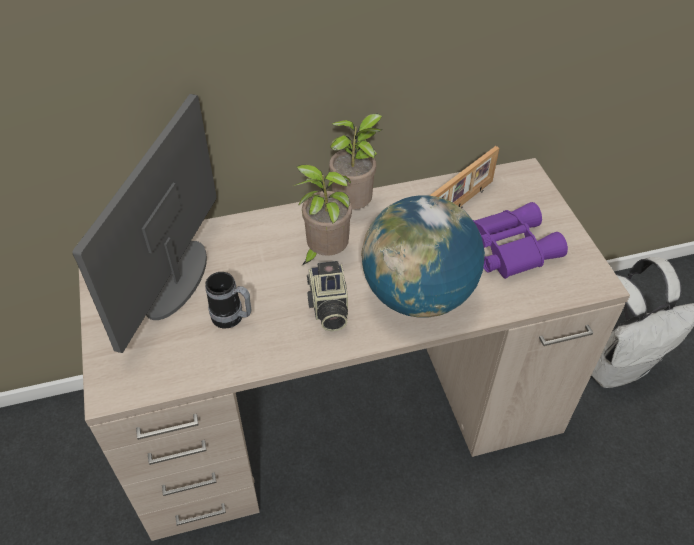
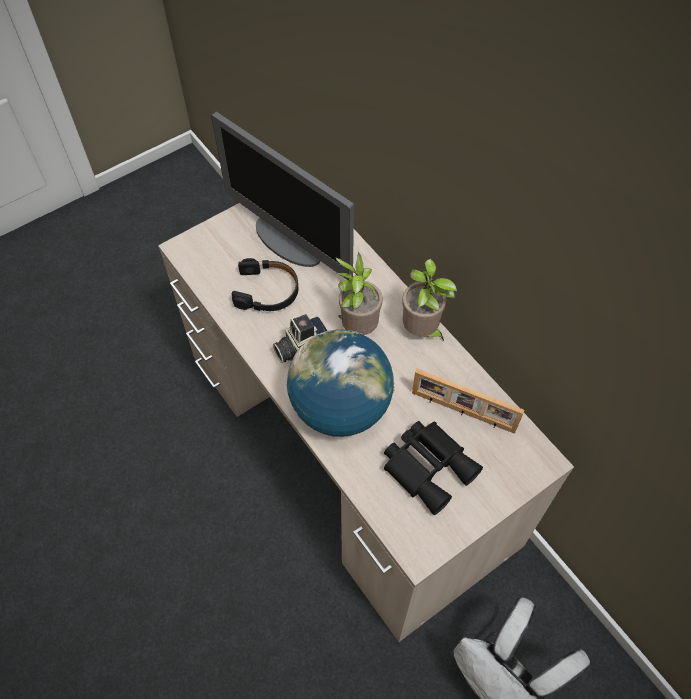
camera: 70 degrees right, 10 degrees up
(175, 281) = (288, 242): monitor -> monitor turned 135 degrees counterclockwise
(232, 319) = (267, 291): mug -> black headphones
(508, 247) = (429, 466): purple binoculars -> black binoculars

